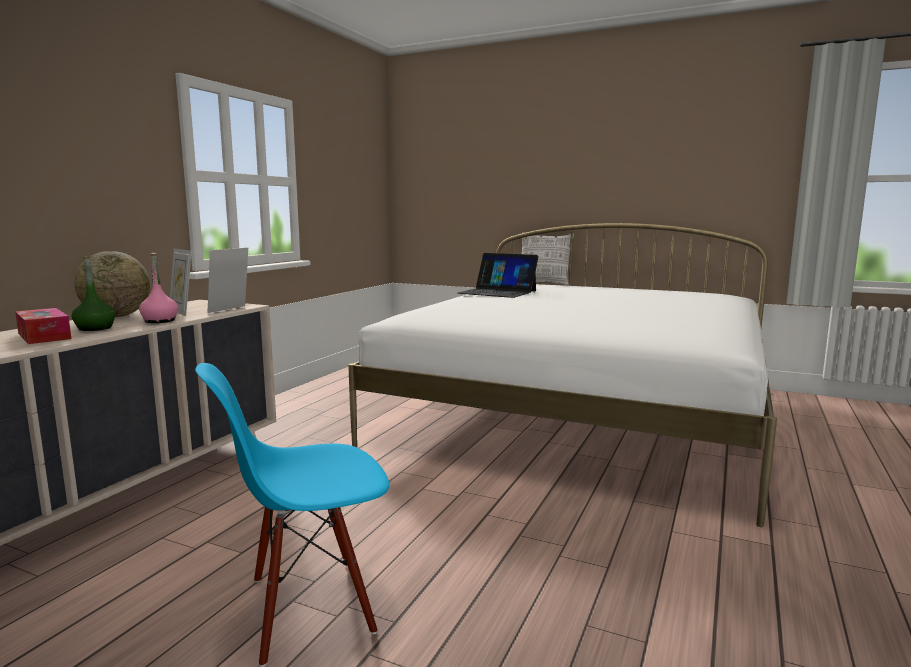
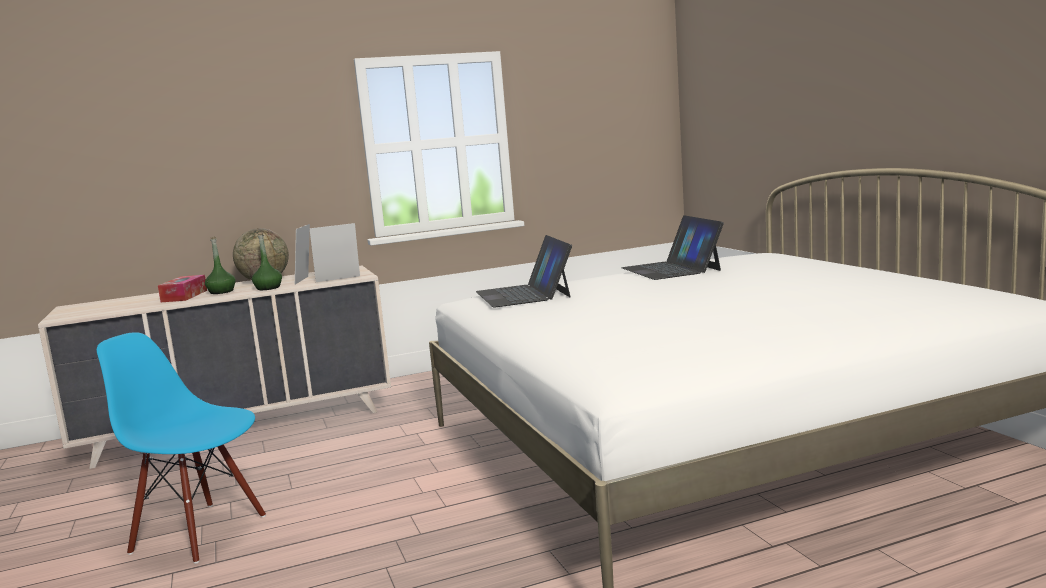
camera: 45 degrees right, 0 degrees up
(160, 321) = (268, 288): pink bottle -> green bottle
(450, 311) = (524, 294): none -> laptop
(543, 284) = (810, 255): pillow -> none

